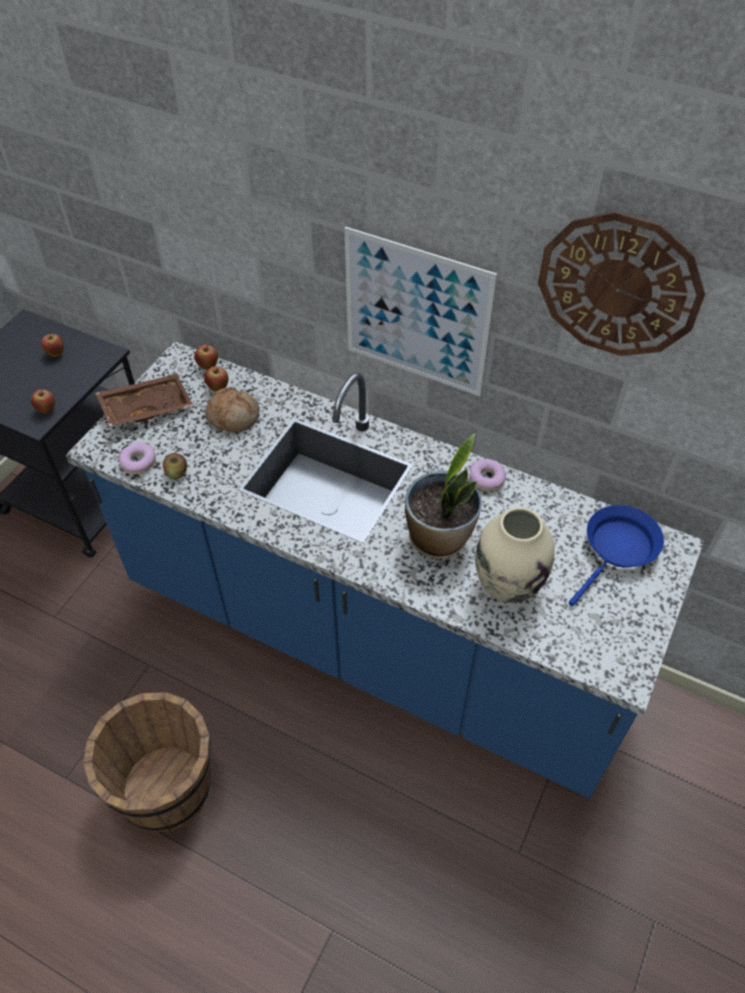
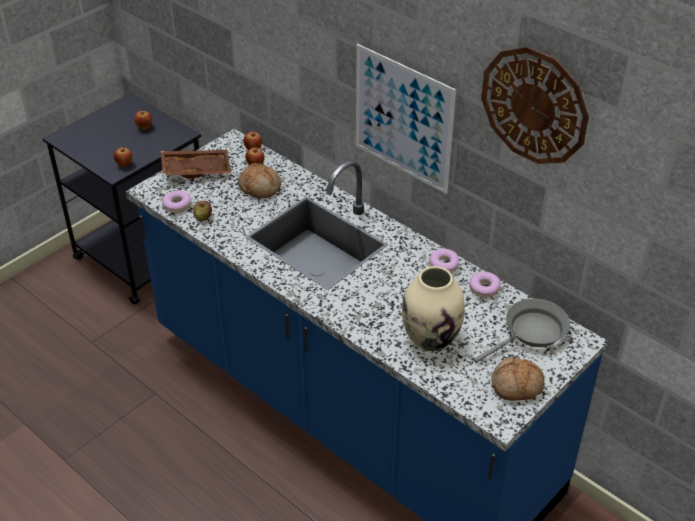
camera: 15 degrees right, 10 degrees down
(167, 787) = (141, 484): brown bucket -> none
(439, 538) = (389, 297): potted plant -> none
(543, 500) = (484, 288): none -> donut
(618, 549) = (531, 333): blue frying pan -> grey frying pan
(628, 626) = (516, 386): none -> bread

